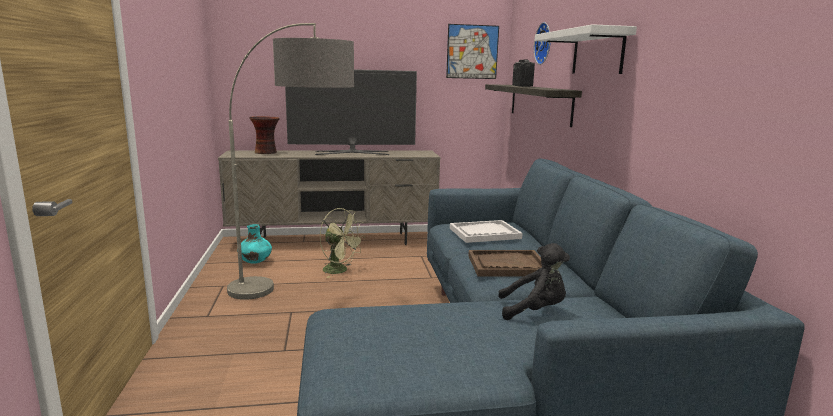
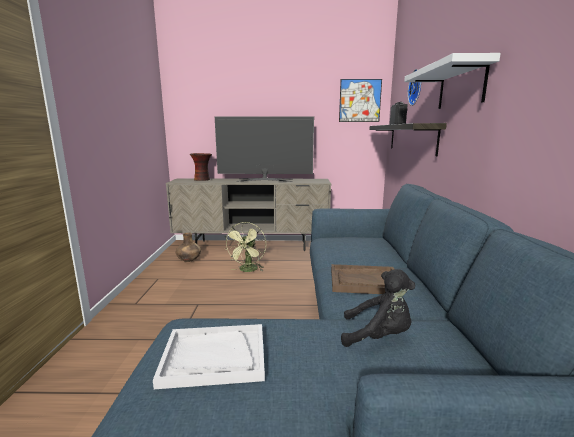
camera: 10 degrees right, 0 degrees up
(255, 262) = (189, 260): turquoise vase -> brown vase
(296, 299) = (206, 293): floor lamp -> none
(340, 271) = (248, 270): green fan -> green fan turned 60 degrees clockwise
(484, 233) = (353, 248): white tray -> white tray (214, 357)

